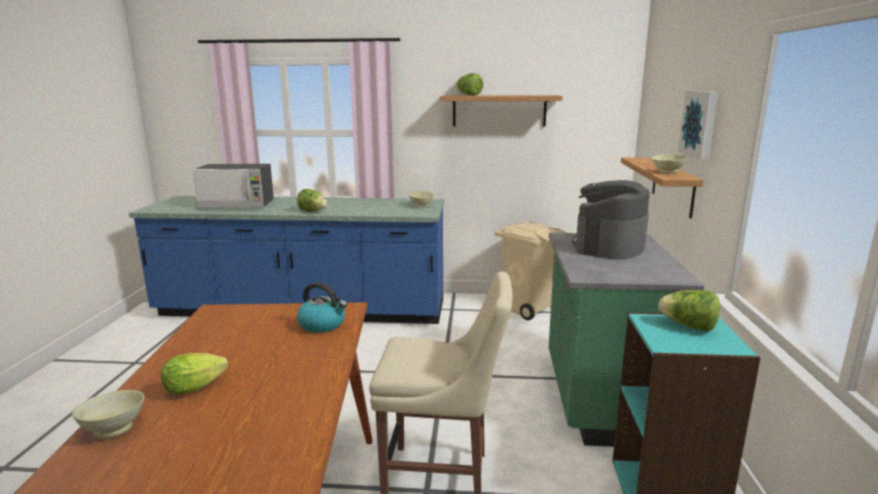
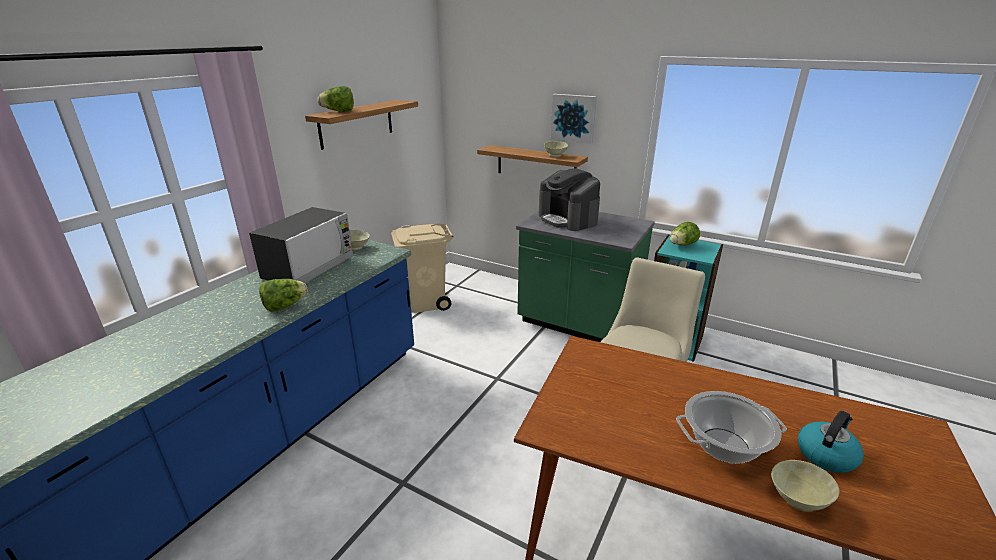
camera: 65 degrees left, 10 degrees up
(198, 387) = (724, 446): lettuce -> cooking pot
(237, 205) = (135, 360): microwave -> microwave (309, 268)
(323, 324) = (613, 364): kettle -> kettle (825, 454)

